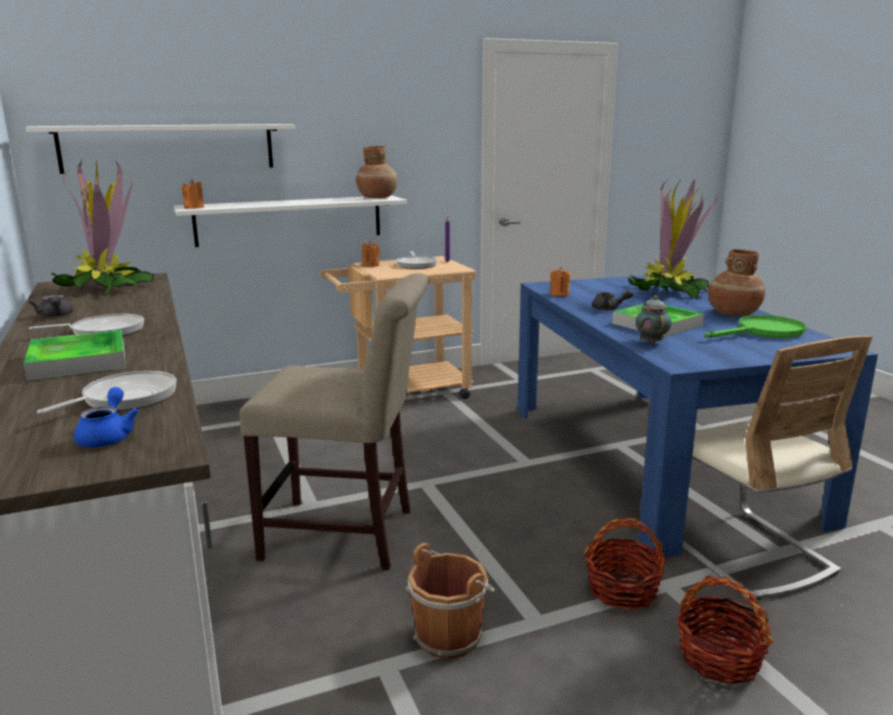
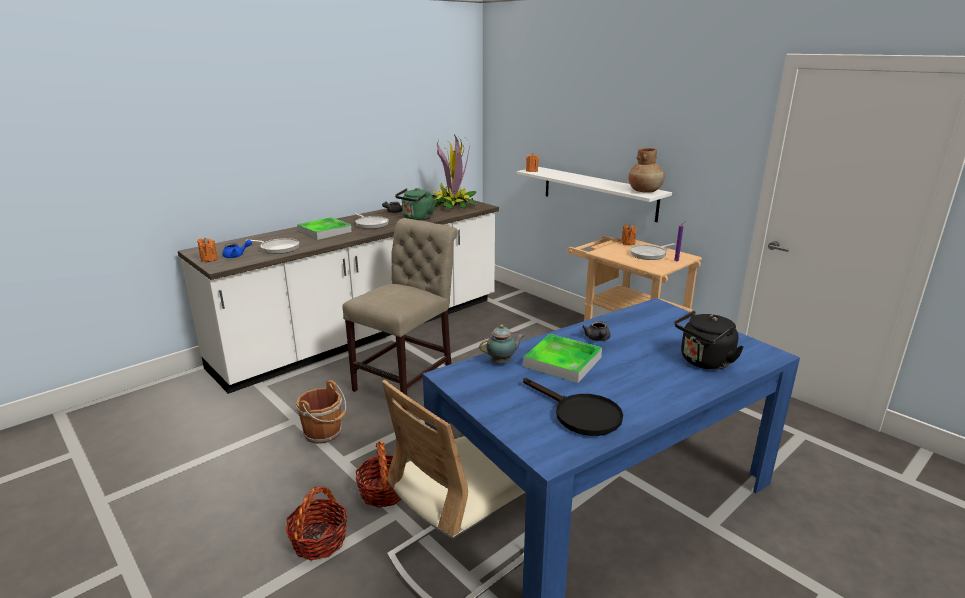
camera: 70 degrees right, 5 degrees up
(134, 307) = (416, 218): none -> green kettle
(169, 147) = (542, 129): white shelf -> none
(347, 535) = (408, 381): beige chair -> beige chair turned 135 degrees counterclockwise
(559, 294) = (630, 315): orange candle -> orange candle (209, 259)
(668, 292) = (704, 362): potted plant -> black kettle
(733, 313) = (643, 398): brown vase -> none
(763, 332) = (579, 414): green frying pan -> black frying pan

